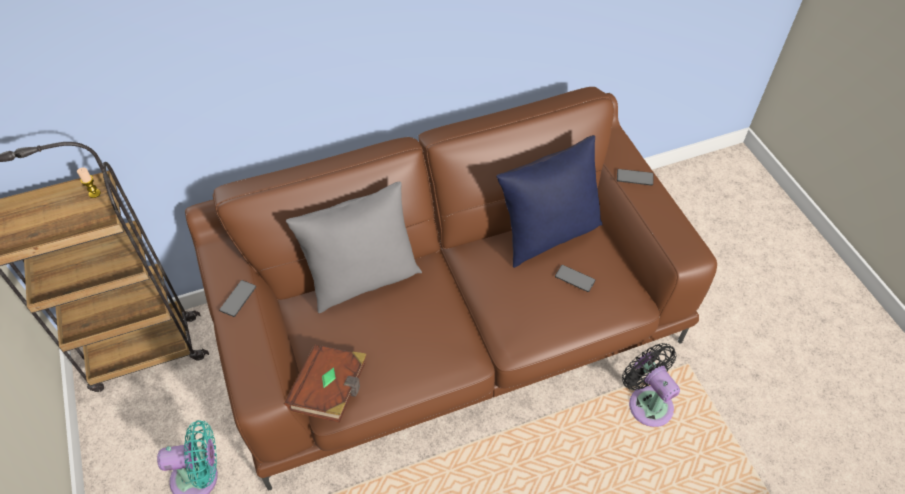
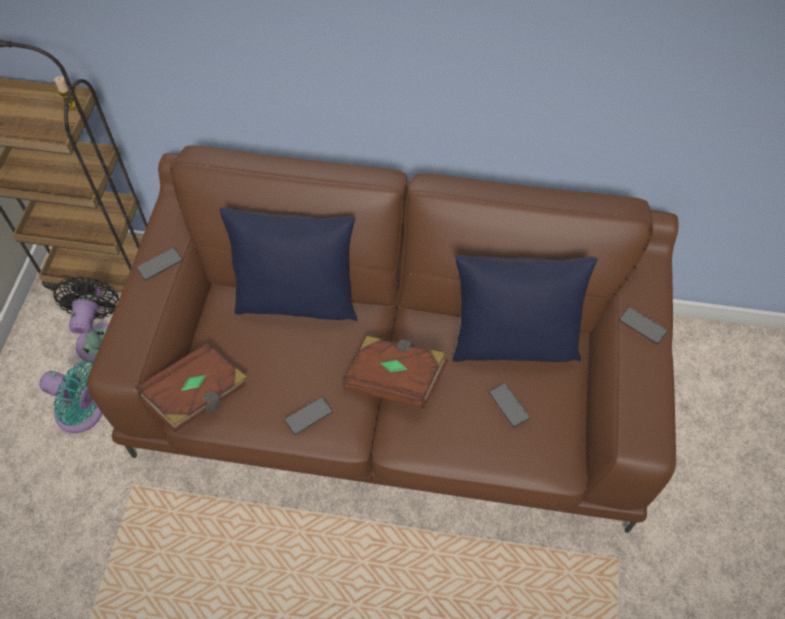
camera: 30 degrees right, 5 degrees up
(363, 280) = (297, 300): grey pillow -> blue pillow
(432, 360) = (308, 416): none -> phone
(479, 301) = (395, 379): none -> brown book
(647, 402) = (545, 575): black fan -> black fan (100, 338)

